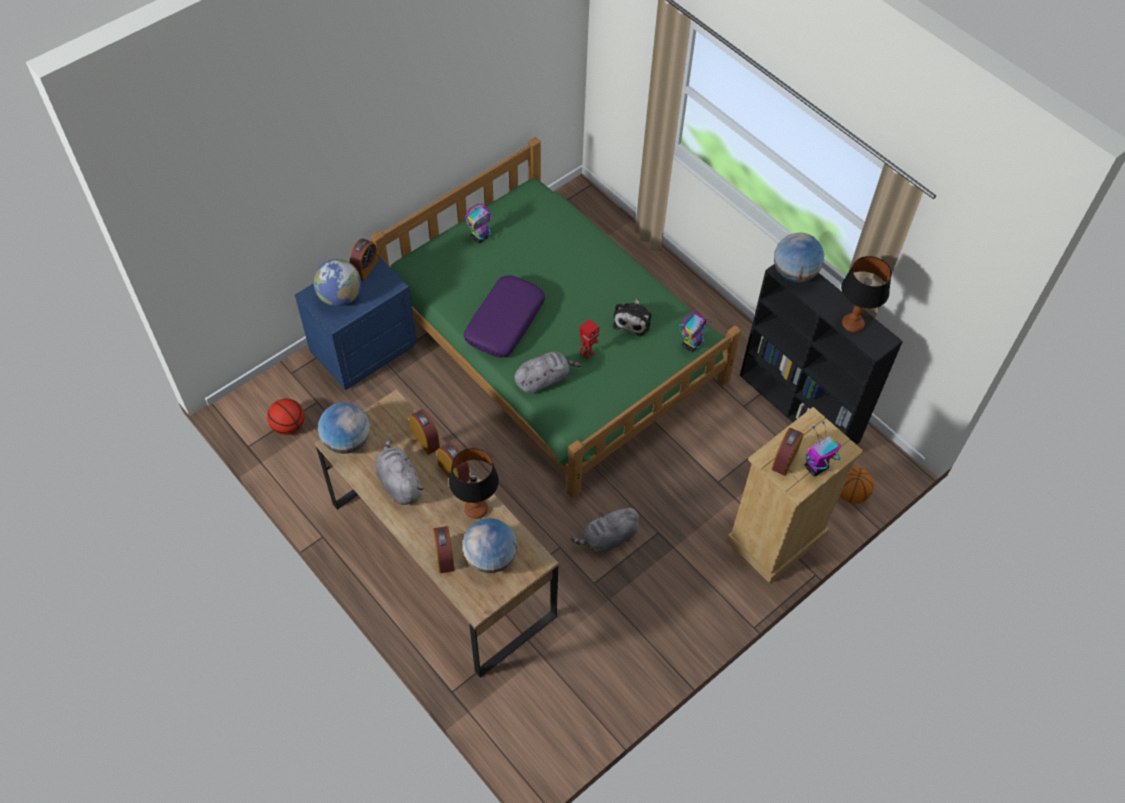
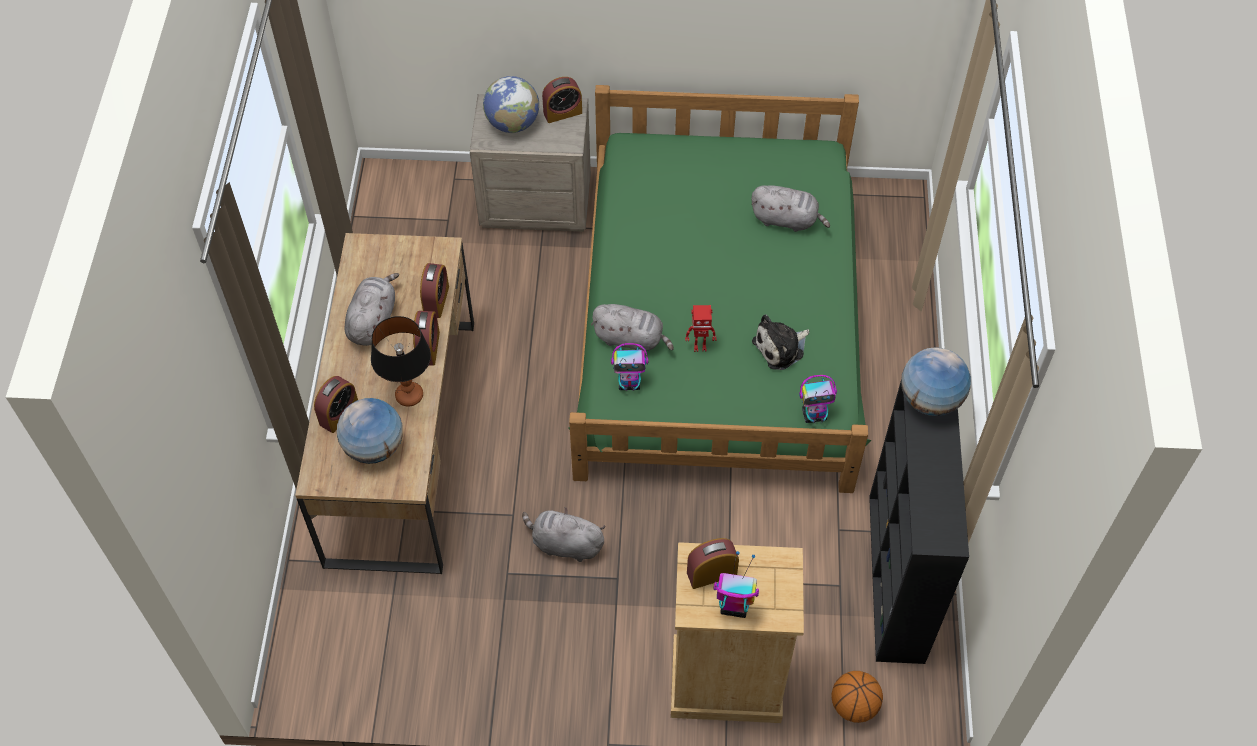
camera: 45 degrees right, 0 degrees up
(288, 426) = (403, 223): basketball -> none
(347, 441) = (372, 251): globe -> none
(363, 349) = (536, 202): blue nightstand -> beige nightstand
(480, 237) = (721, 163): toy robot -> toy robot (630, 383)
(504, 322) = (654, 258): purple pillow -> none
(555, 244) = (787, 220): none -> grey plush toy
(852, 324) = (932, 497): table lamp -> none

